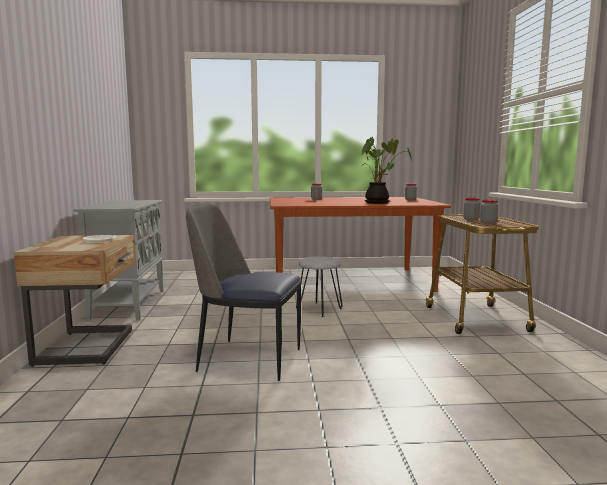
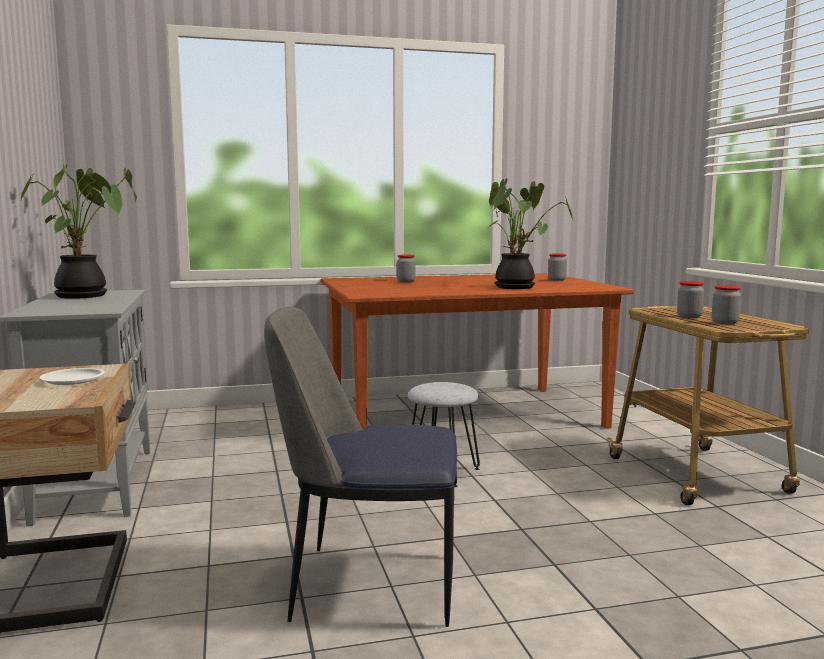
camera: 10 degrees left, 0 degrees up
(126, 202) = (85, 296): none -> potted plant

